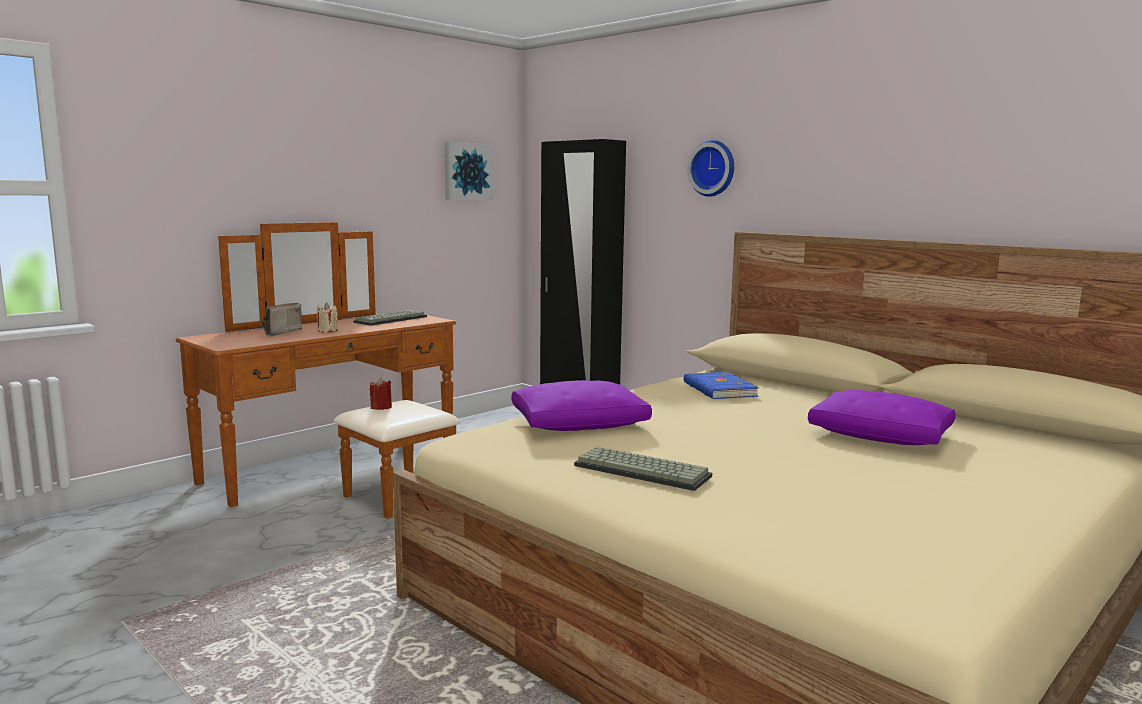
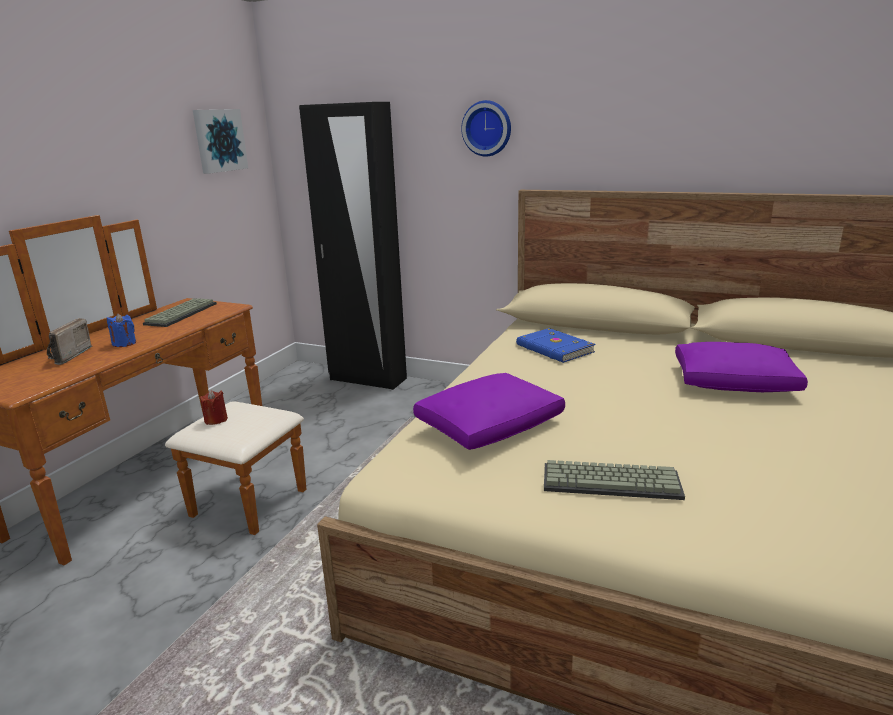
camera: 20 degrees left, 10 degrees up
(327, 331) = (124, 343): beige candle -> blue candle

